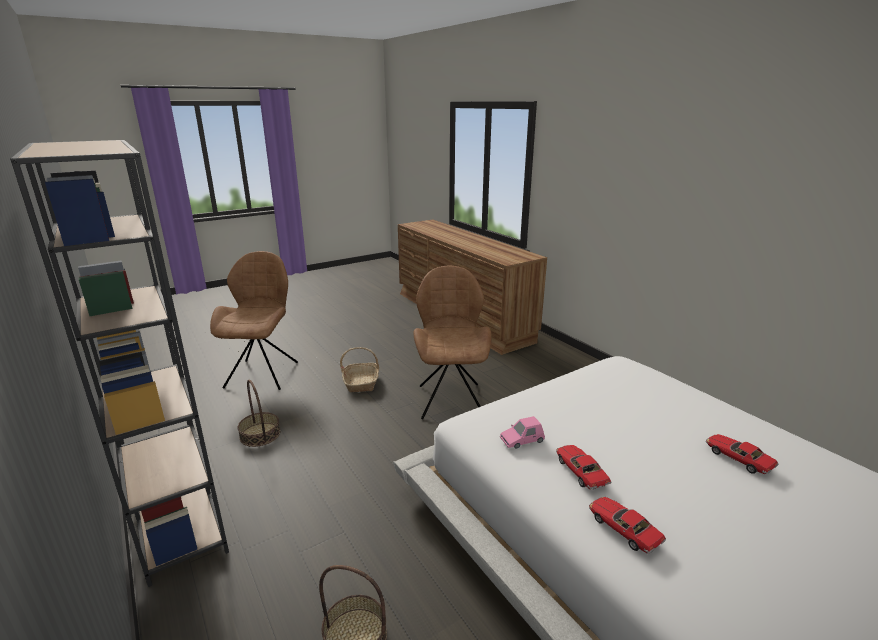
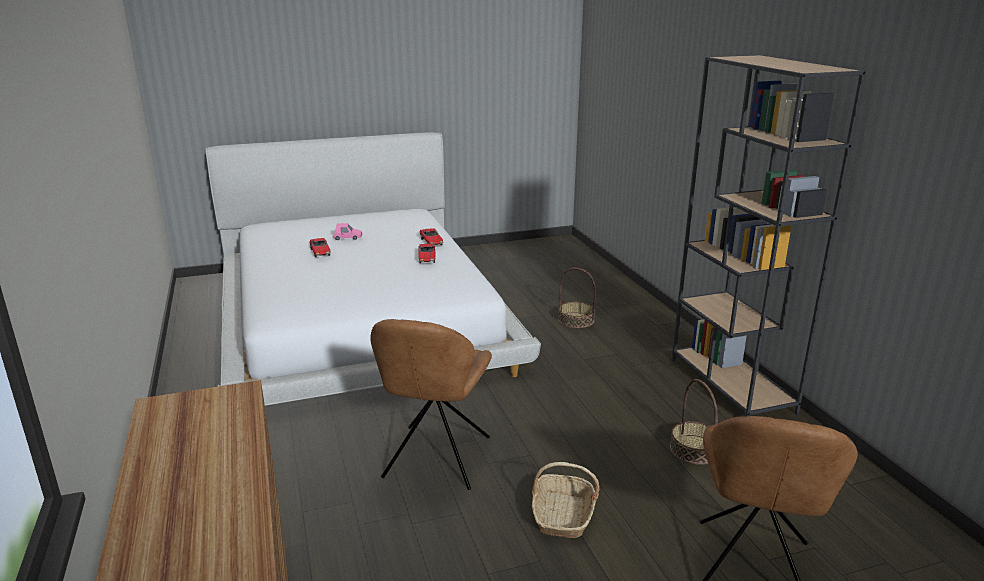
camera: 165 degrees left, 0 degrees up
(522, 440) = (448, 274): pink toy car -> pink toy car (348, 237)

